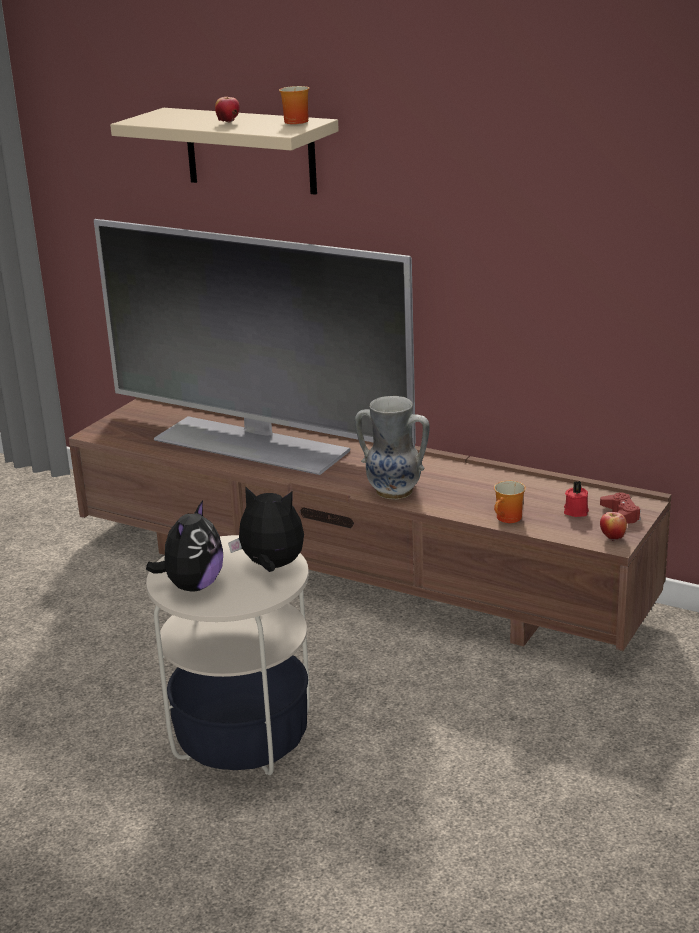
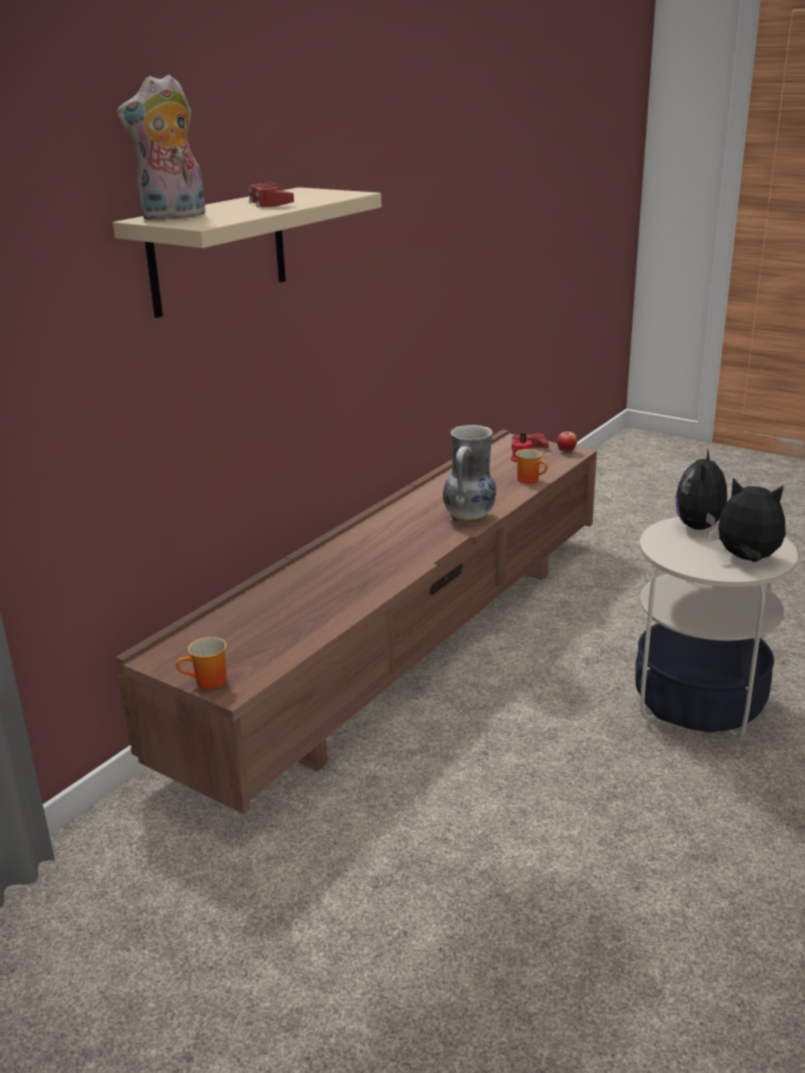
camera: 85 degrees left, 0 degrees up
(170, 113) = (173, 217): none -> plush toy
(228, 122) = (270, 203): apple -> red game controller
(252, 444) = (325, 582): television -> none
(293, 121) = (296, 192): mug -> mug (208, 683)

